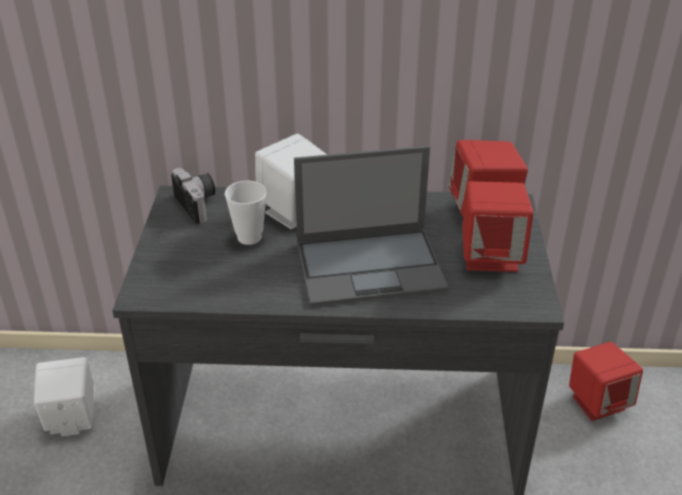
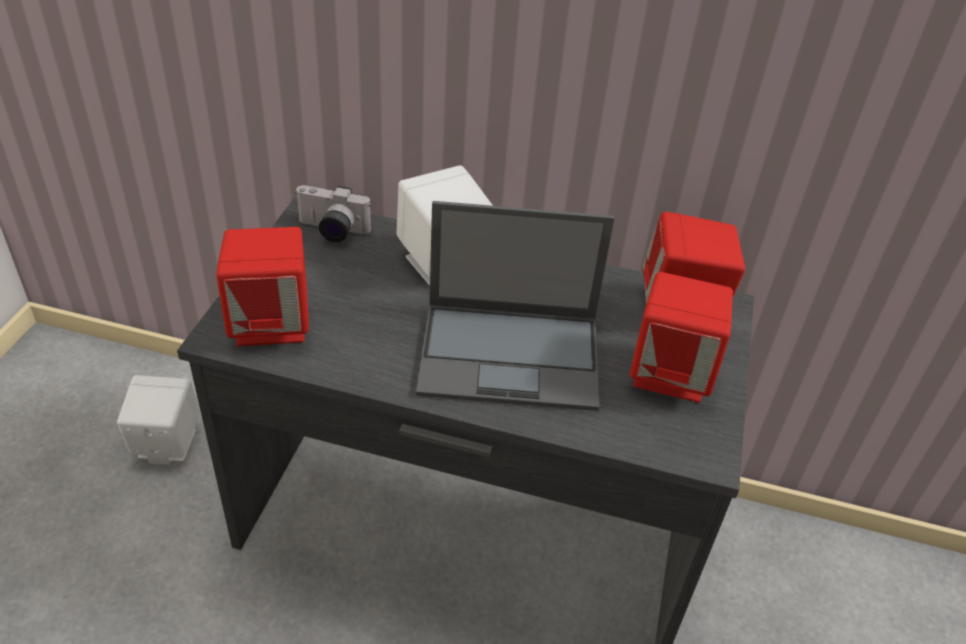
camera: 10 degrees right, 5 degrees up
(199, 204) = (331, 231): camera -> camera turned 120 degrees clockwise
(249, 237) = (375, 286): cup -> none
(598, 402) = (793, 564): red speaker -> red speaker (272, 323)

